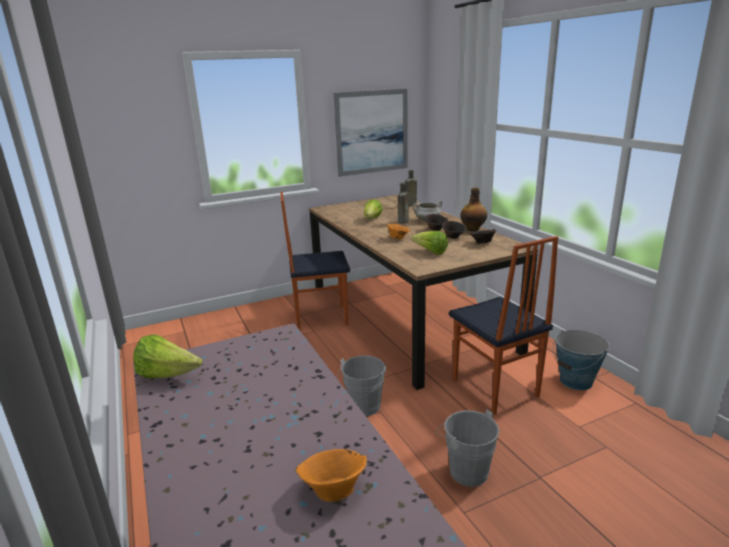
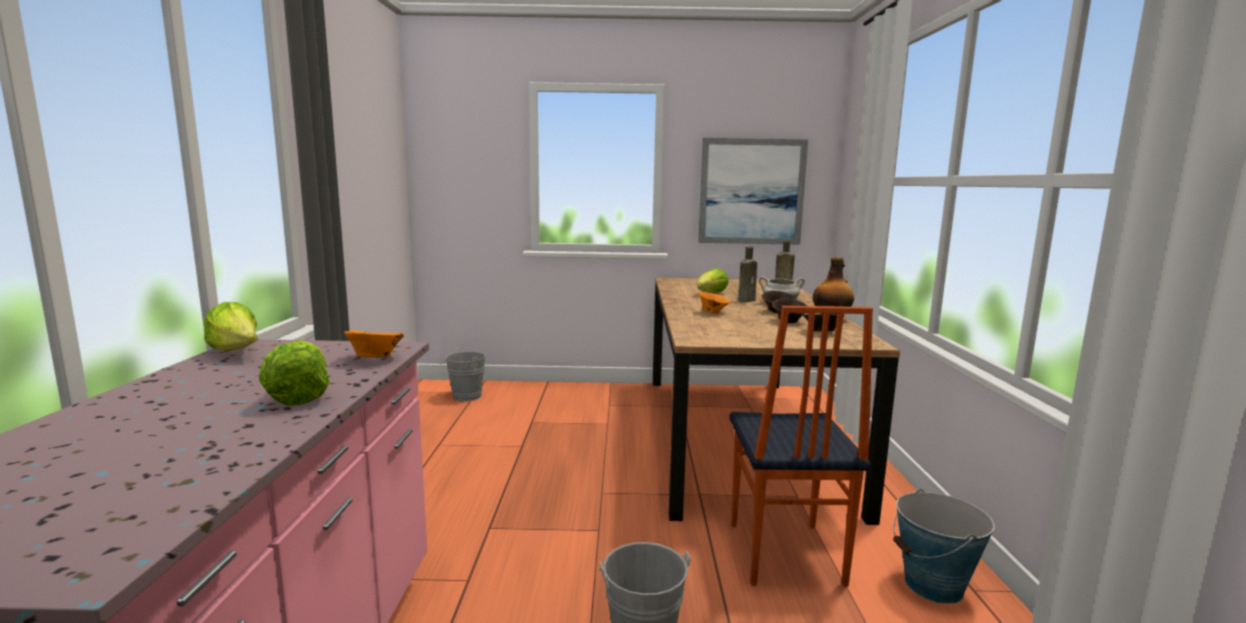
camera: 25 degrees right, 10 degrees down
(320, 317) = (629, 412): chair -> none
(333, 490) = (148, 472): orange bowl -> orange bowl (375, 358)
(363, 408) = (581, 520): grey bucket -> grey bucket (464, 397)
(431, 252) = (733, 329): lettuce -> lettuce (299, 396)

